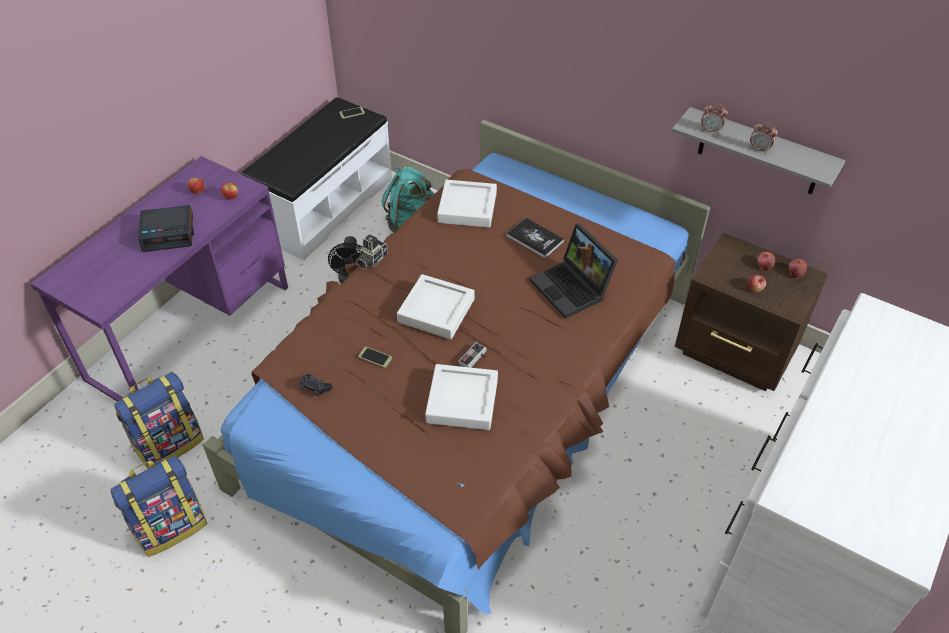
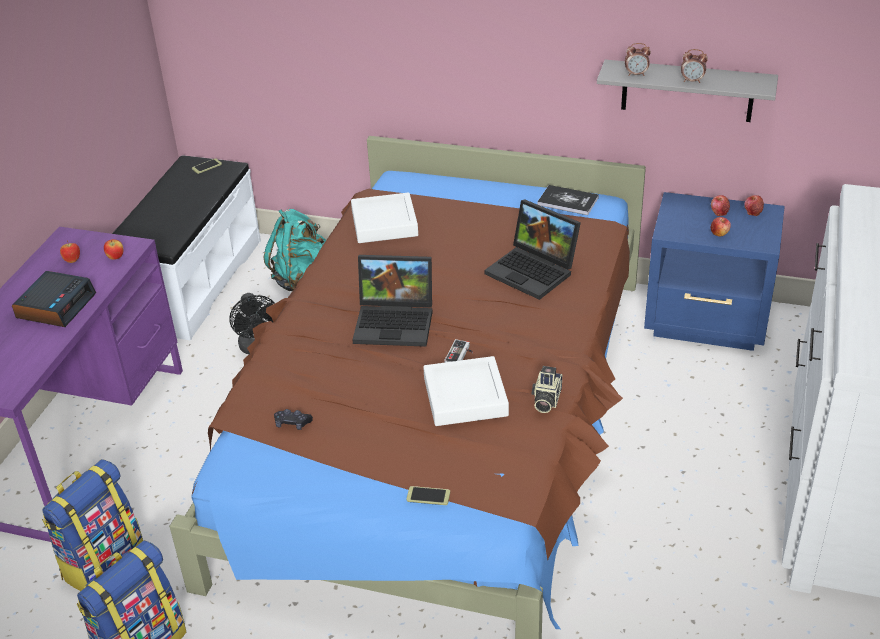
camera: 15 degrees left, 10 degrees down
(169, 233) = (56, 306): alarm clock -> alarm clock turned 45 degrees counterclockwise
(371, 259) = (299, 291): camera -> camera (545, 400)
(375, 357) = (348, 380): phone -> phone (428, 496)
(436, 311) = (396, 322): white tray -> laptop
(535, 238) = (471, 236): book -> book (568, 201)
(736, 353) = (708, 323): brown nightstand -> blue nightstand

